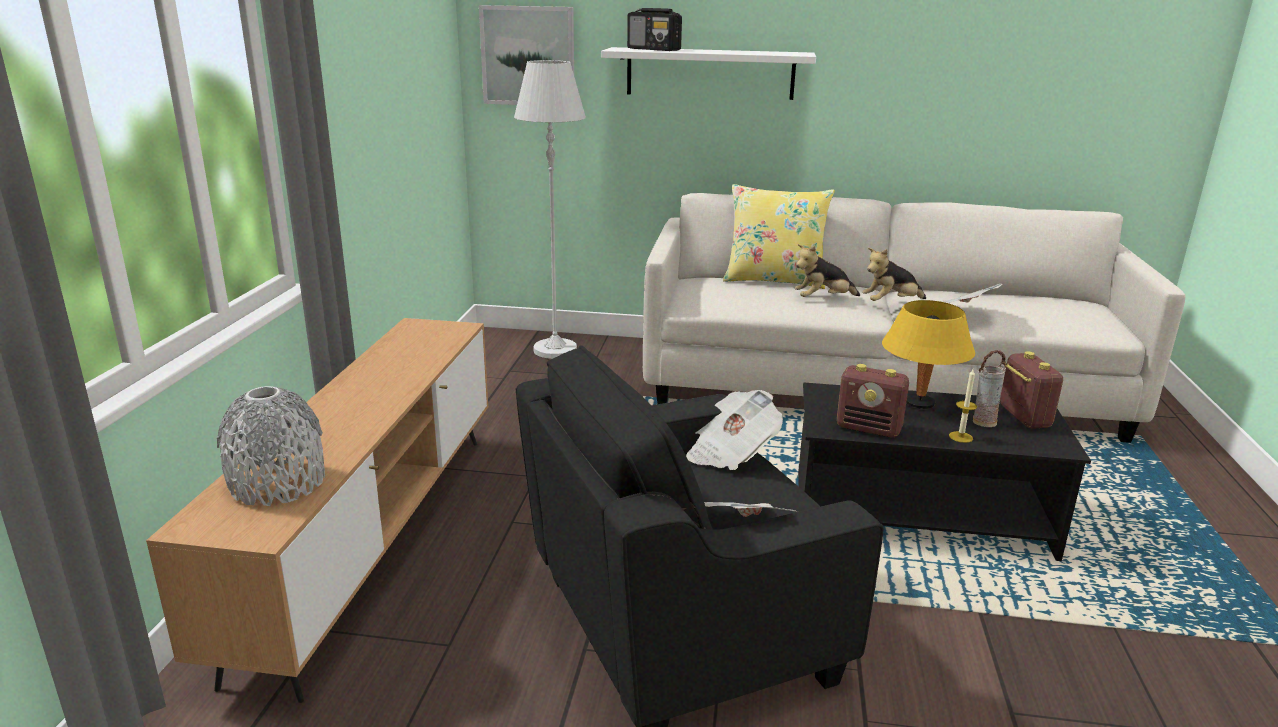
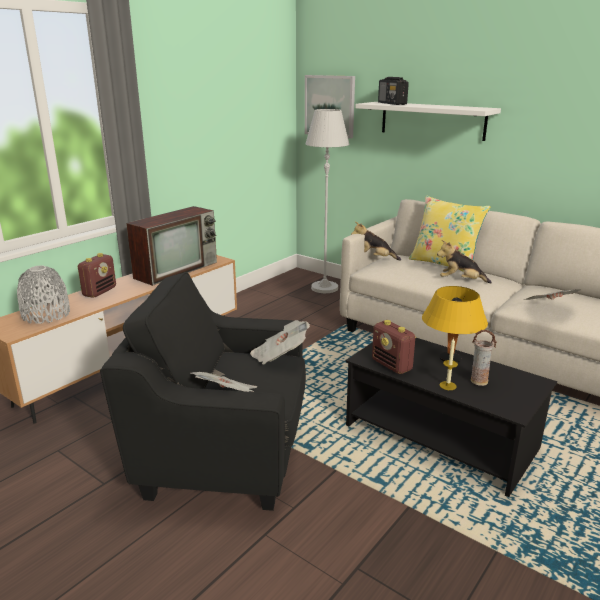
camera: 30 degrees right, 0 degrees up
(410, 355) = (177, 269): none -> television
(891, 303) = (507, 291): plush toy -> plush toy (374, 259)
(1023, 417) = (515, 385): radio -> radio (100, 292)

